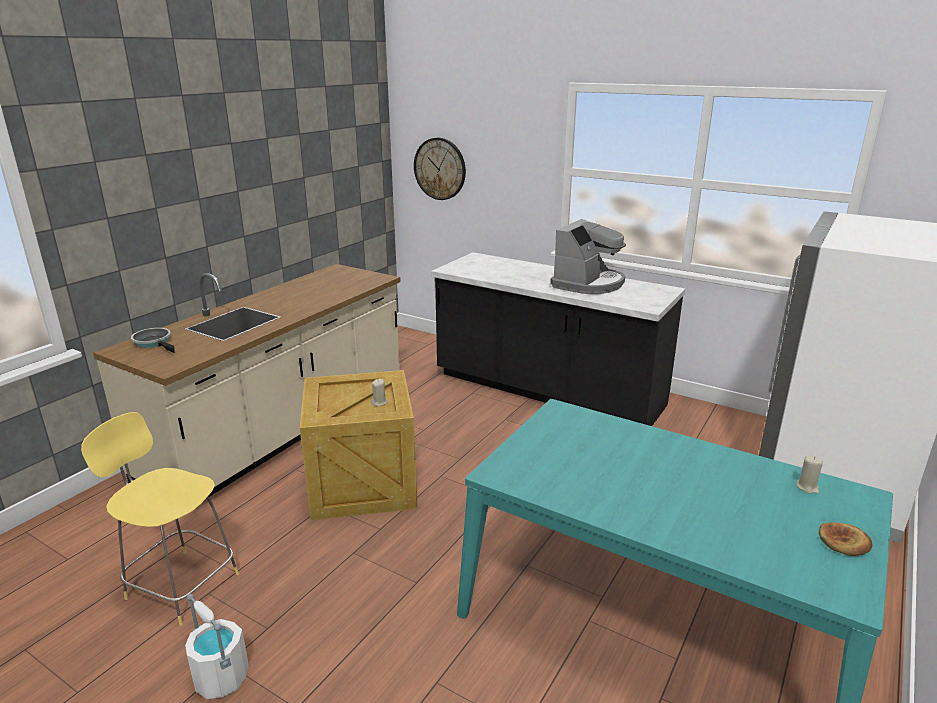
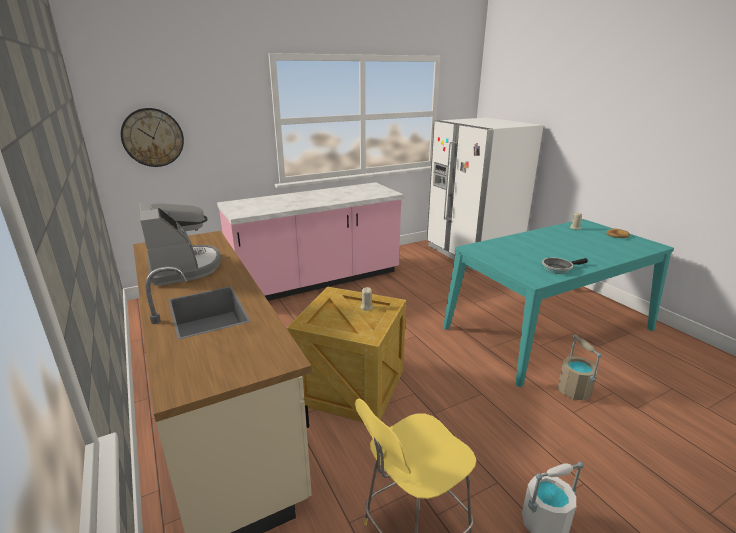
camera: 60 degrees left, 0 degrees up
(154, 343) = (194, 362): frying pan -> frying pan (558, 268)
(491, 678) = (574, 391): none -> beige bucket
(547, 391) = (317, 281): black counter -> pink counter
(588, 284) = (336, 194): coffee machine -> coffee machine (184, 267)

